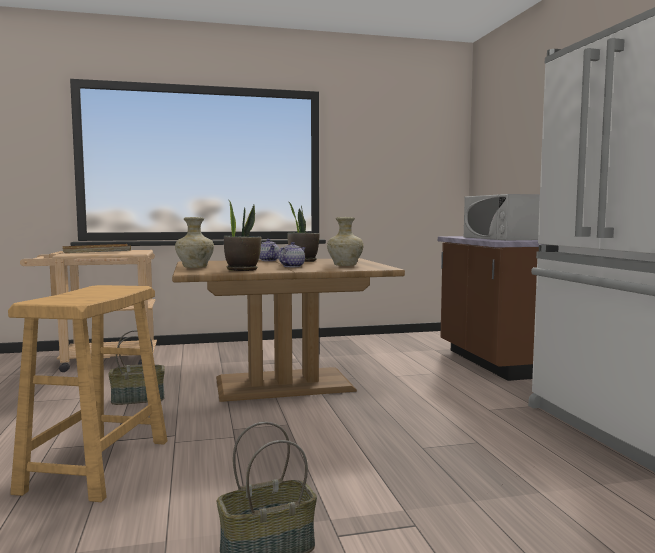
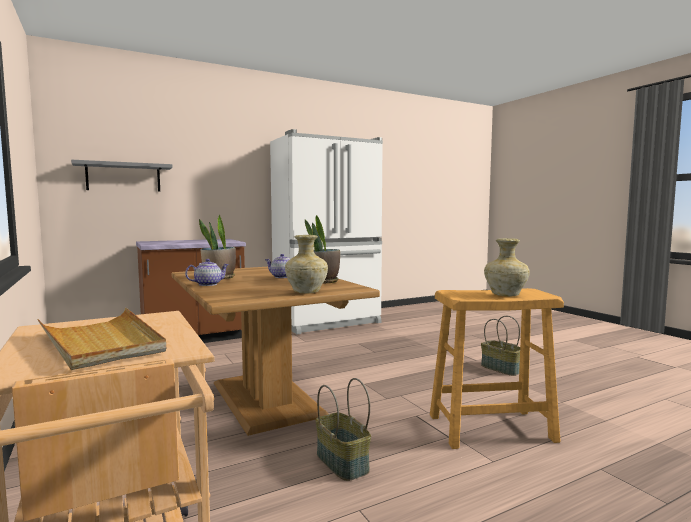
camera: 105 degrees left, 0 degrees up
(344, 265) = (267, 271): beige vase -> beige vase (505, 295)
(505, 238) = (199, 241): white microwave -> none
(506, 163) = (123, 177): none -> grey shelf

